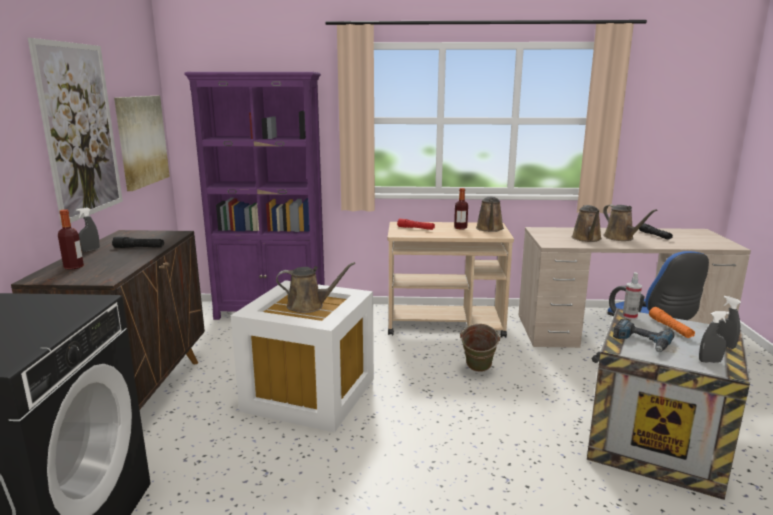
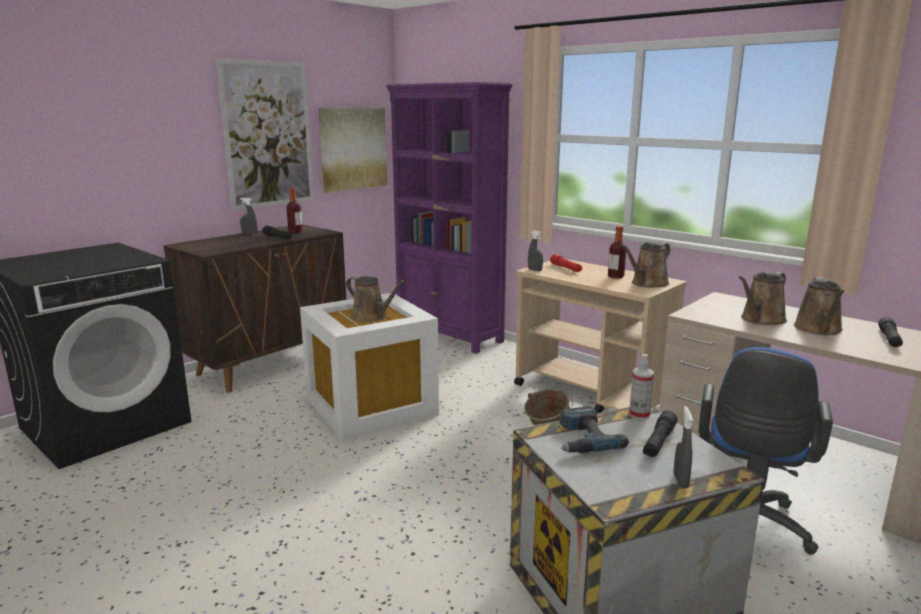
camera: 40 degrees right, 0 degrees up
(73, 267) = (213, 242): bottle -> bottle (295, 232)
(670, 328) = (659, 441): orange flashlight -> black flashlight
(710, 361) = (612, 485): grey spray bottle -> grey spray bottle (535, 270)

